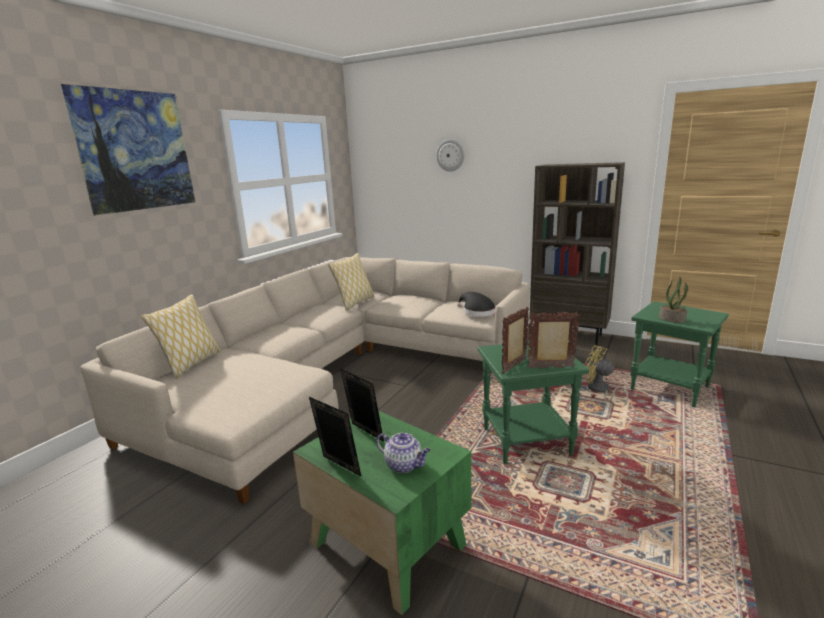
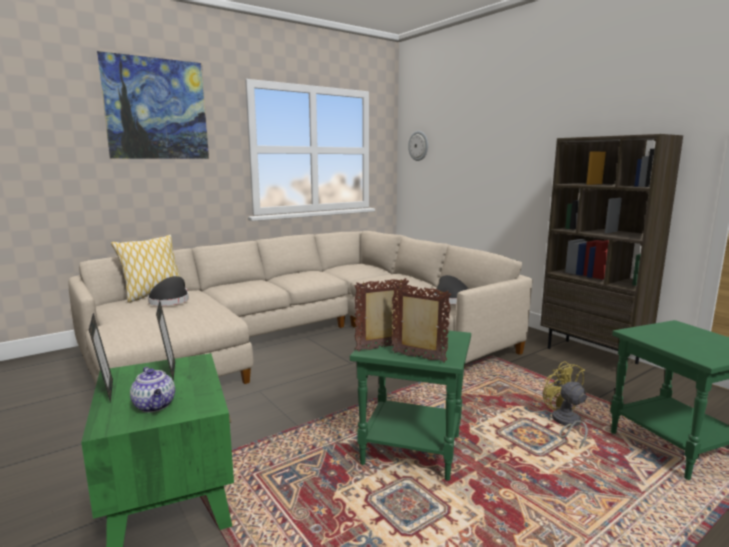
camera: 25 degrees right, 5 degrees down
(226, 366) = (170, 301): none -> black hat
(354, 303) = (347, 274): pillow -> none
(450, 155) = (484, 130): wall clock -> wall clock (418, 145)
(672, 319) = (668, 343): potted plant -> none

